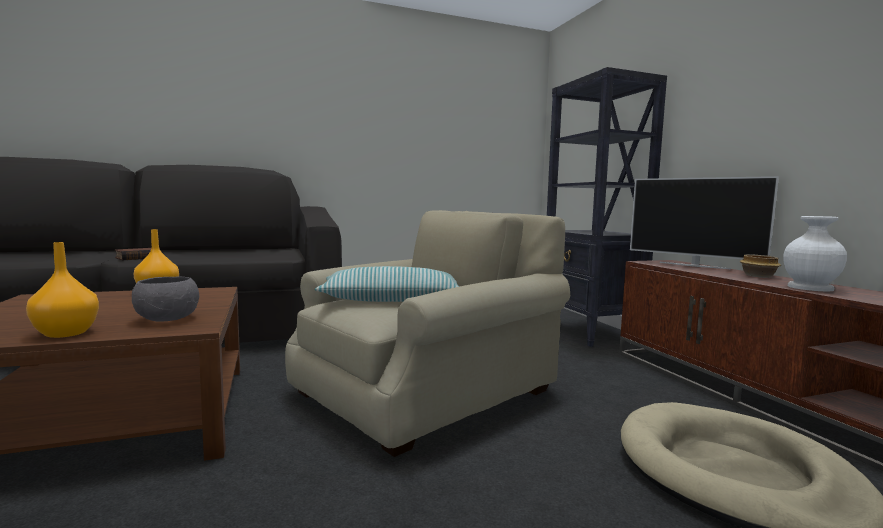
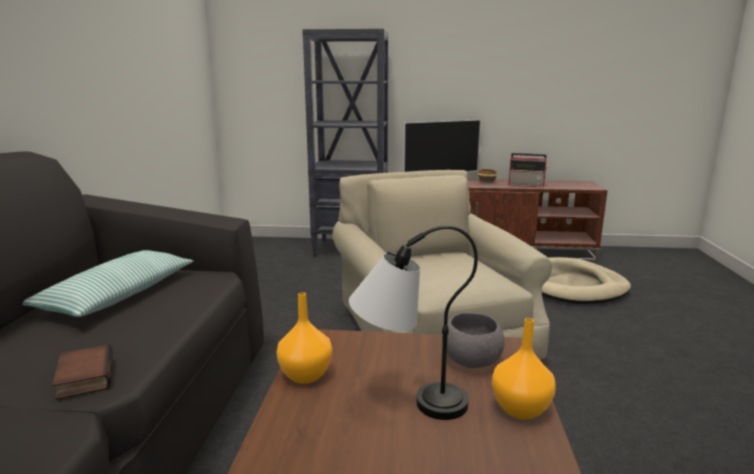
camera: 65 degrees left, 10 degrees up
(105, 310) = (406, 401): none -> table lamp
(391, 300) = (447, 269): pillow -> pillow (118, 296)
(811, 288) = (527, 185): white vase -> radio

